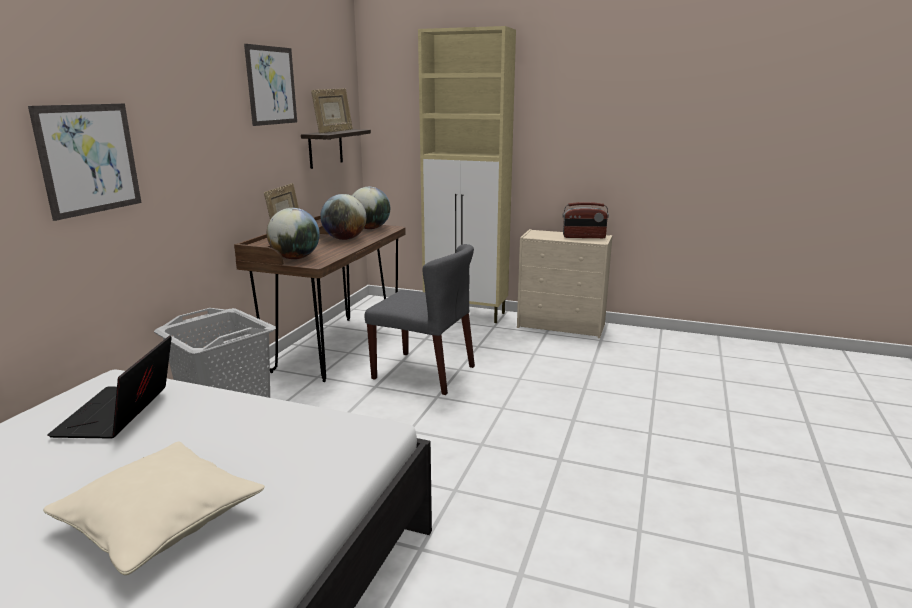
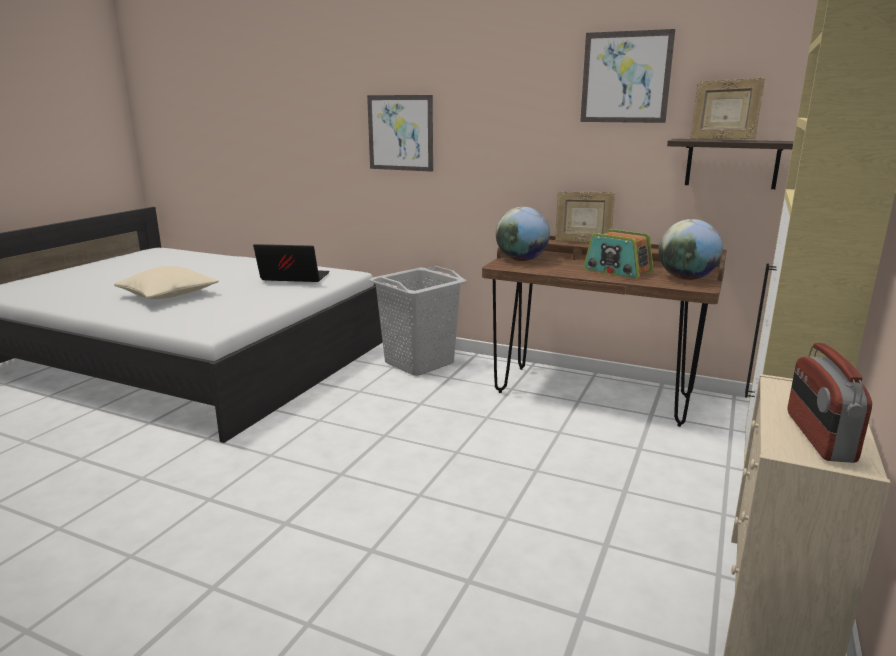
camera: 95 degrees right, 0 degrees up
(345, 239) = (617, 271): globe -> radio
(424, 372) = (524, 446): grey chair -> none

